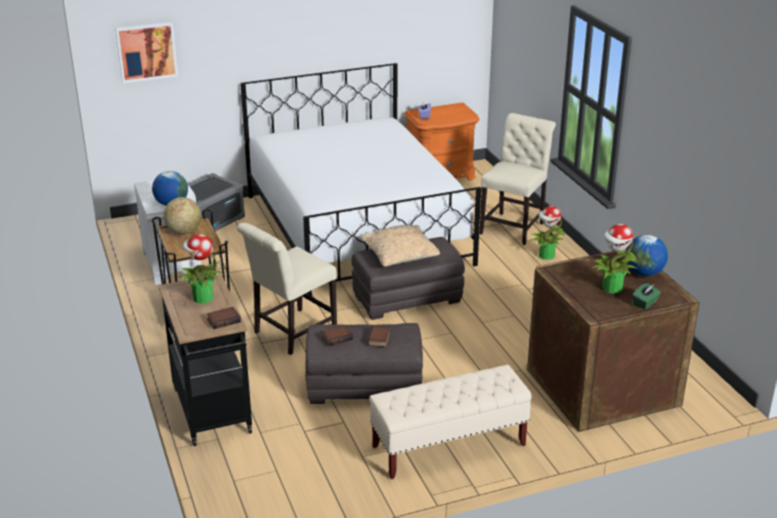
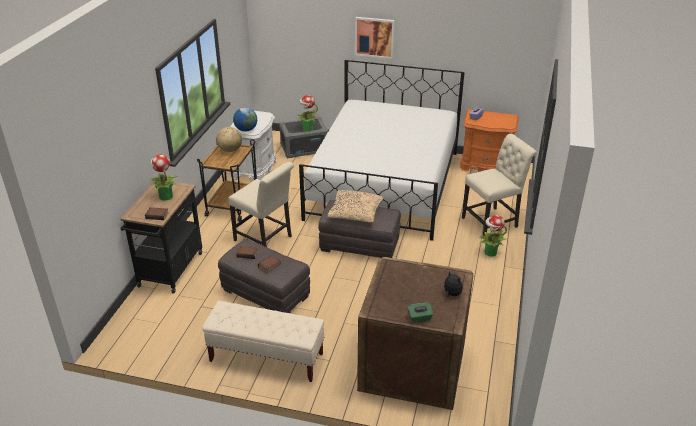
camera: 35 degrees right, 5 degrees up
(146, 51) = (284, 24): picture -> picture (374, 37)
(290, 334) = (265, 240): beige chair -> beige chair turned 135 degrees counterclockwise
(612, 288) = (411, 295): potted plant -> potted plant (307, 129)
(644, 273) = (451, 294): globe -> plush toy

